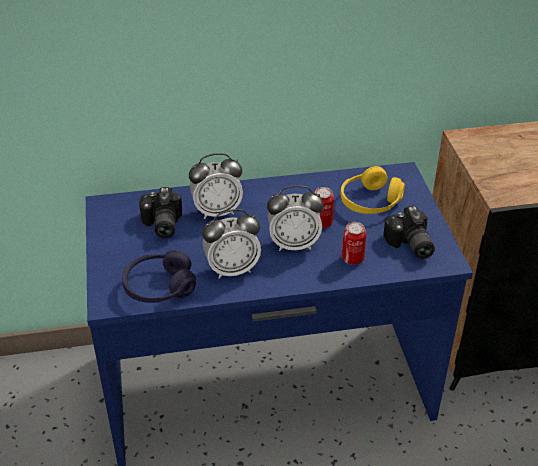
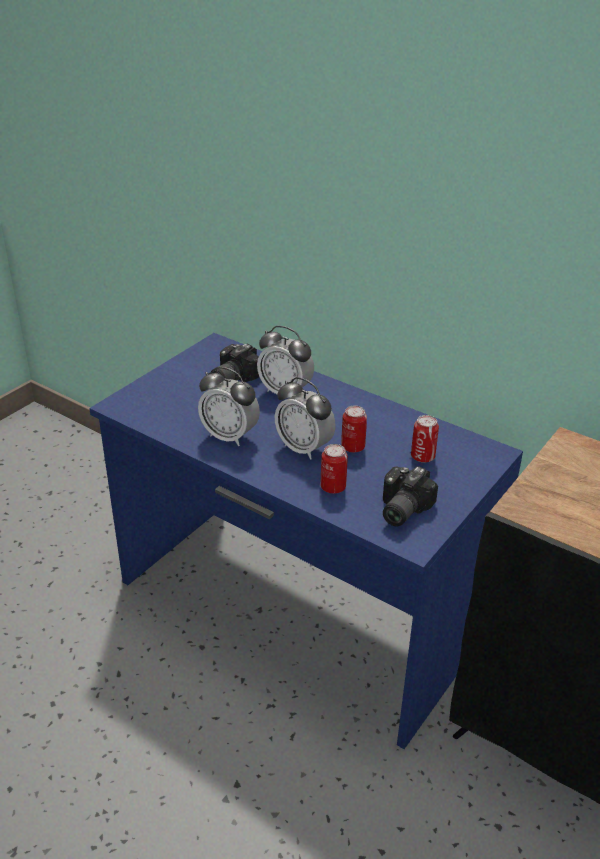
camera: 45 degrees right, 5 degrees down
(159, 287) = (163, 416): purple headphones -> none
(370, 202) = (422, 457): yellow headphones -> can

